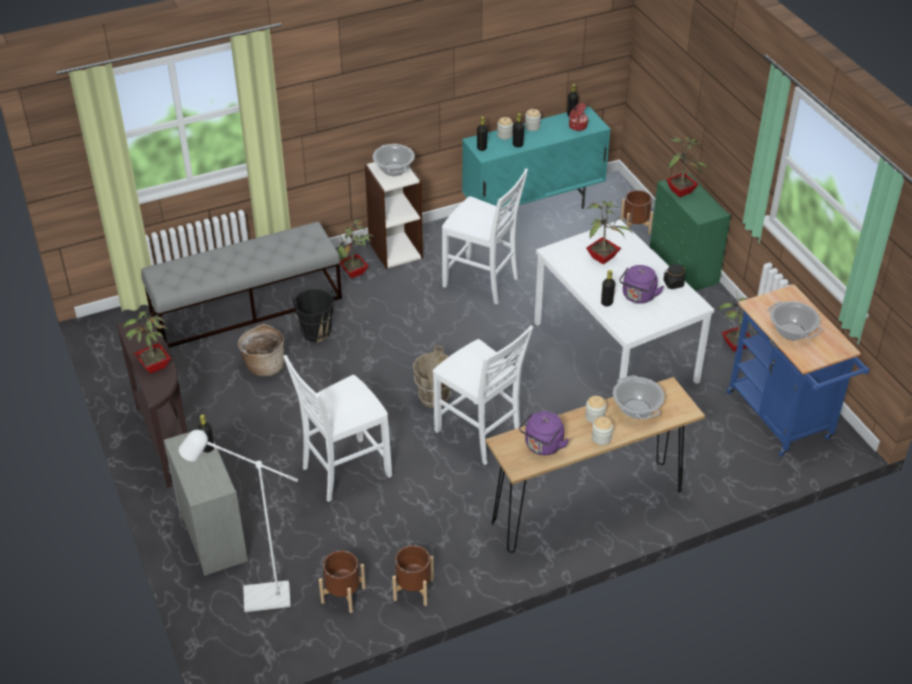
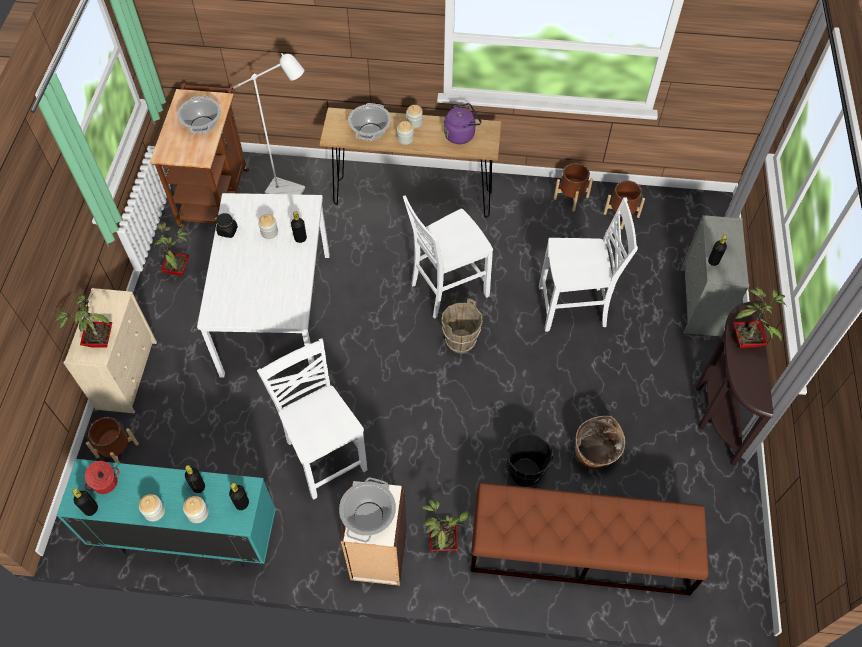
camera: 150 degrees left, 15 degrees up
(247, 306) = (579, 551): grey bench -> brown bench
(257, 598) = (683, 239): white floor lamp -> white floor lamp (291, 193)
(479, 435) = (447, 289): white chair -> white chair turned 105 degrees counterclockwise
(603, 257) = (257, 288): potted plant -> none
(638, 297) = (269, 232): purple kettle -> jar
(684, 266) = (127, 374): green dresser -> beige dresser
(783, 420) = (216, 194): blue cart -> brown cart

